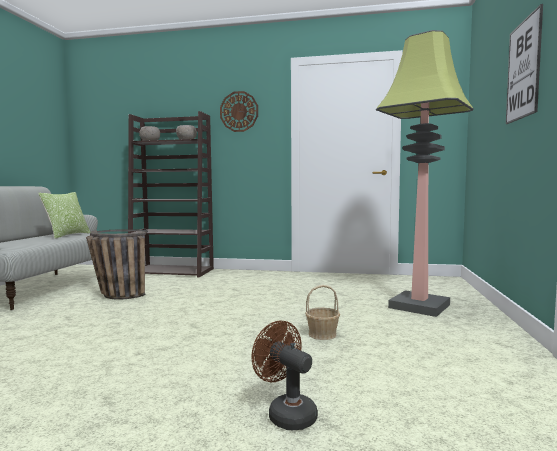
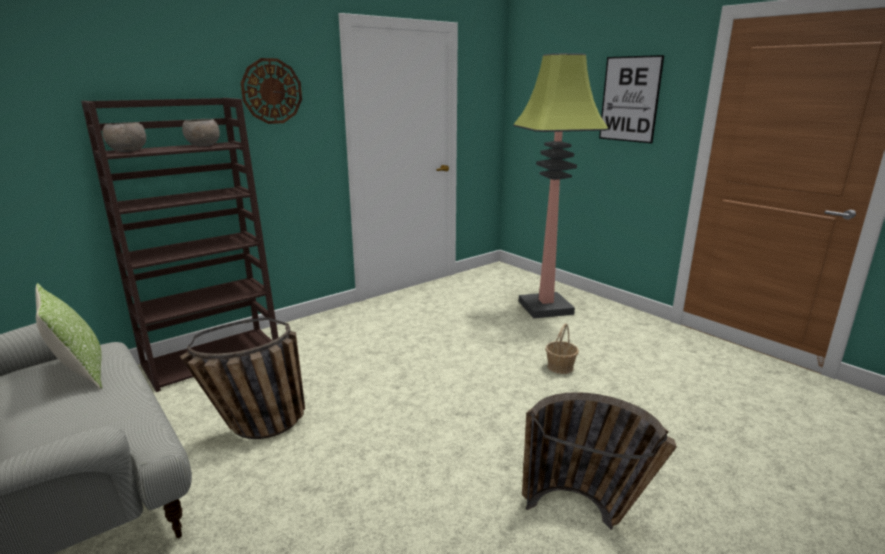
camera: 50 degrees left, 15 degrees up
(98, 395) = (588, 513): none -> basket
(286, 413) = (683, 437): brown fan -> none

